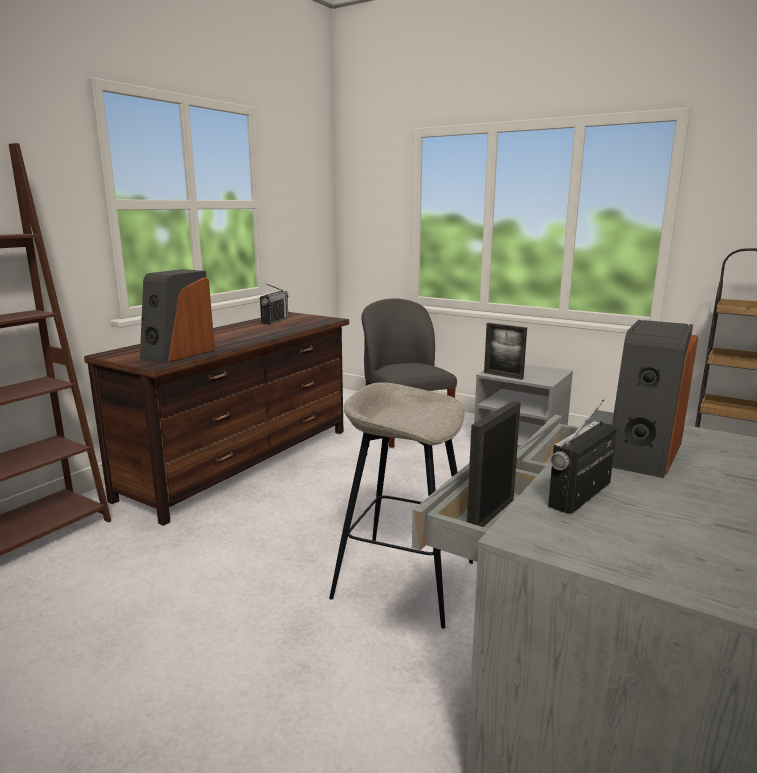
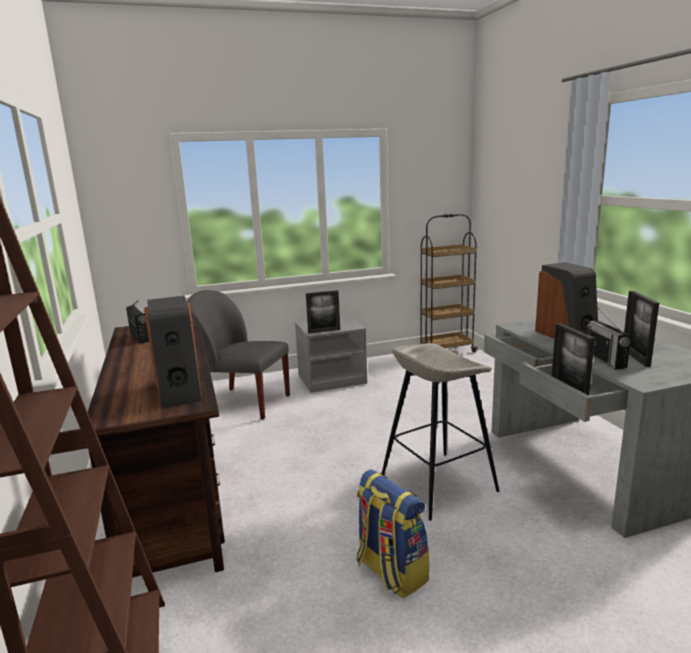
camera: 50 degrees left, 0 degrees up
(223, 605) = (390, 572): none -> backpack
(642, 515) = (635, 357): none -> picture frame

